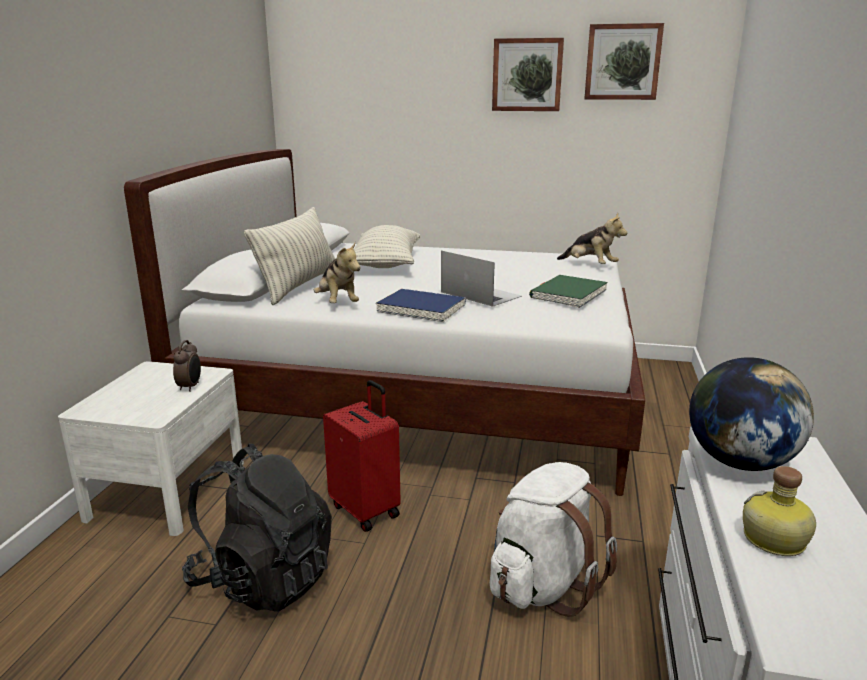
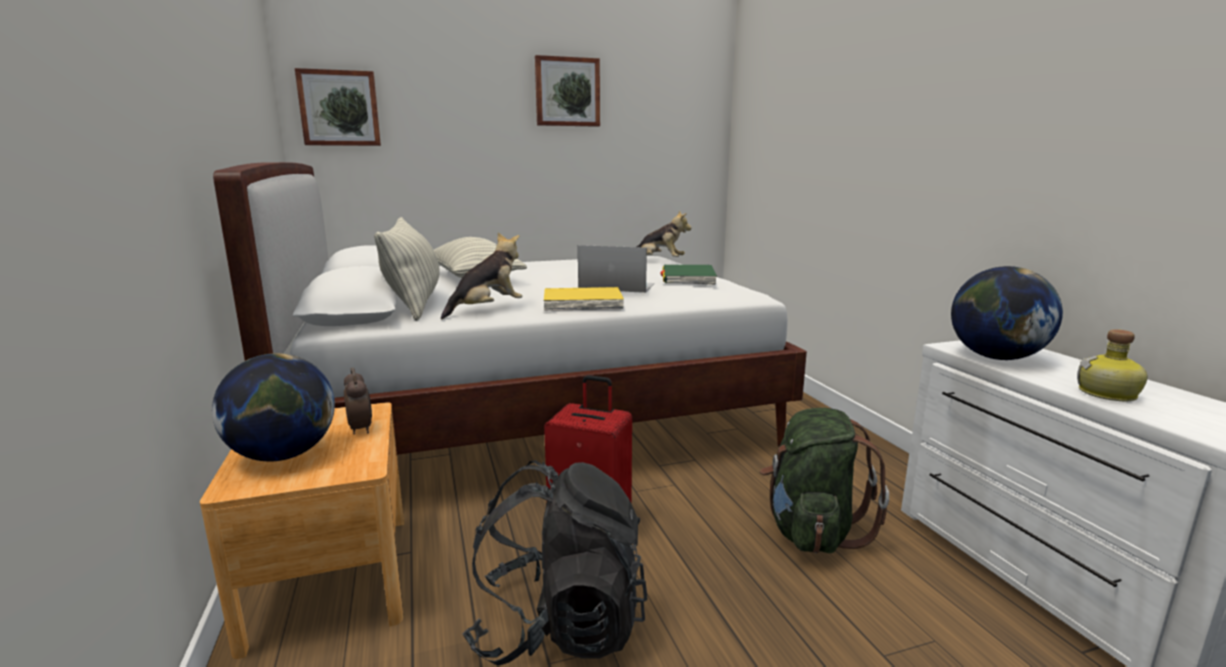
camera: 30 degrees left, 5 degrees down
(128, 395) = (283, 455): none -> globe
(168, 490) = (331, 578): white nightstand -> brown nightstand
(337, 303) = (487, 310): plush toy -> plush toy turned 75 degrees counterclockwise
(421, 309) = (582, 303): blue book -> yellow book
(543, 584) = (811, 531): white backpack -> green backpack
(622, 62) = (648, 84): picture -> picture (339, 108)

